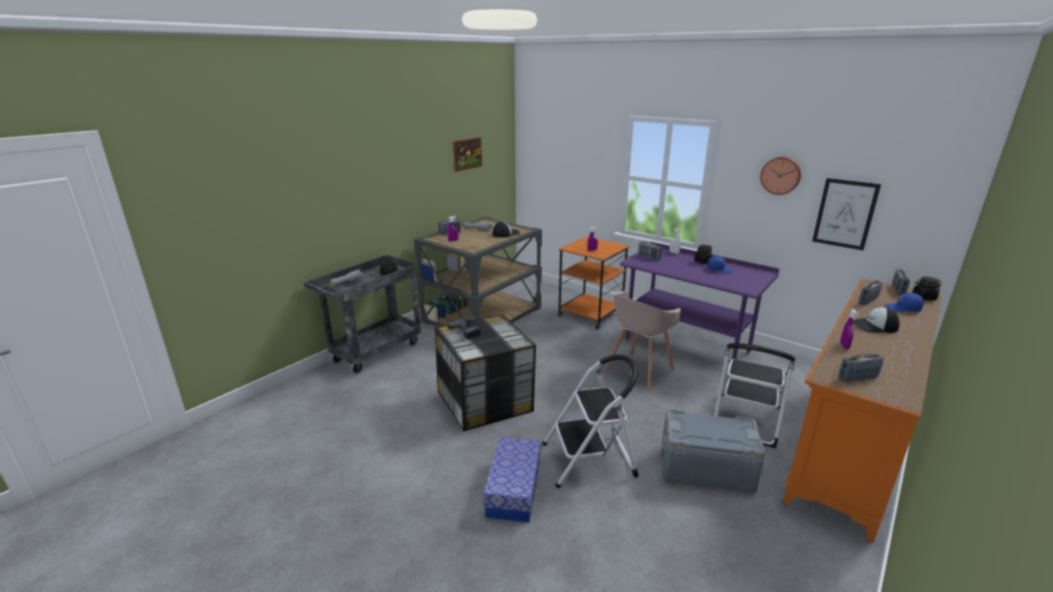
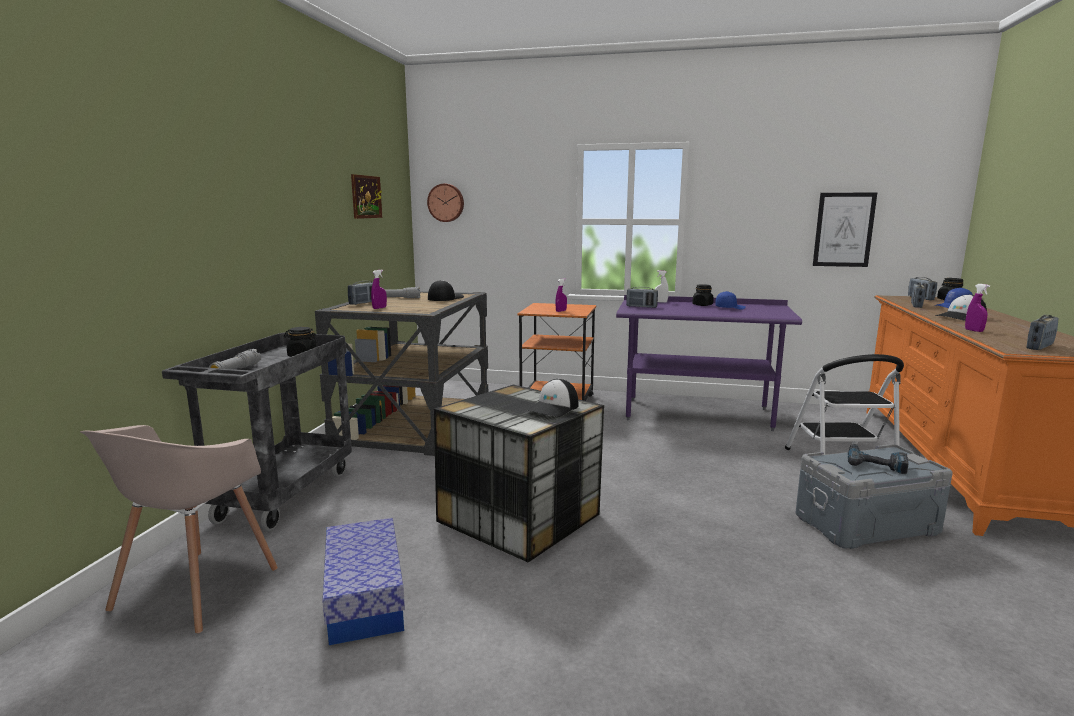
camera: 25 degrees left, 10 degrees down
(468, 330) = (490, 404): power drill -> power drill (875, 463)
(500, 341) = (553, 408): none -> cap
(514, 489) = (679, 617): storage box -> storage box (365, 597)
(592, 460) = (735, 550): step ladder -> none
(638, 371) = (675, 445): beige chair -> beige chair (195, 590)
(780, 175) = (770, 196): wall clock -> wall clock (446, 202)

